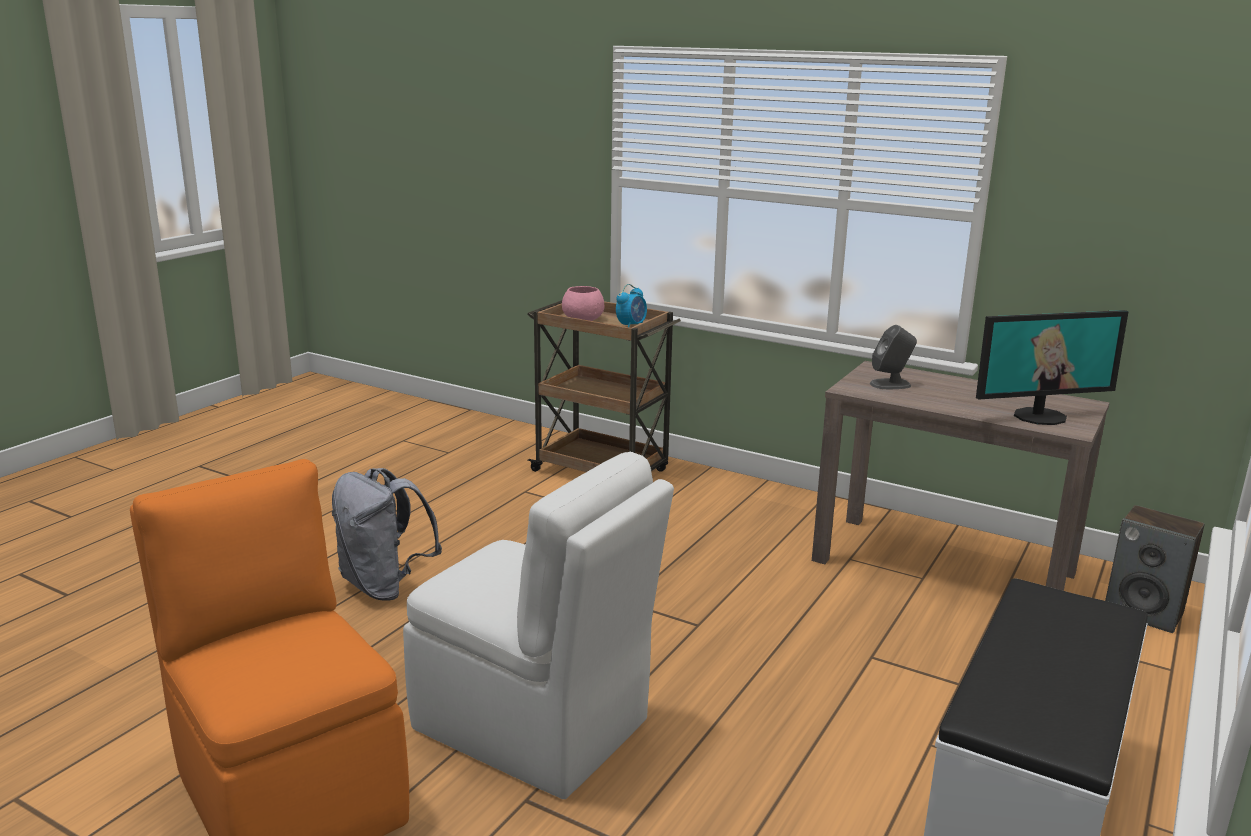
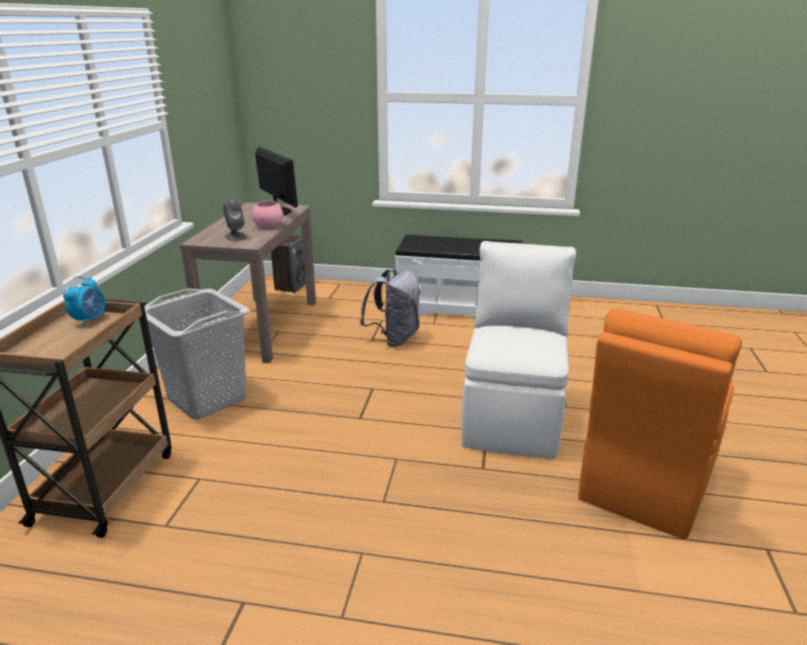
camera: 110 degrees left, 5 degrees up
(384, 586) = (405, 547): grey backpack -> grey backpack (394, 338)
(584, 319) = (55, 347): pink bowl -> pink bowl (268, 225)
(631, 326) = (90, 320): alarm clock -> alarm clock turned 90 degrees clockwise
(734, 517) = (207, 398): none -> grey laundry basket

